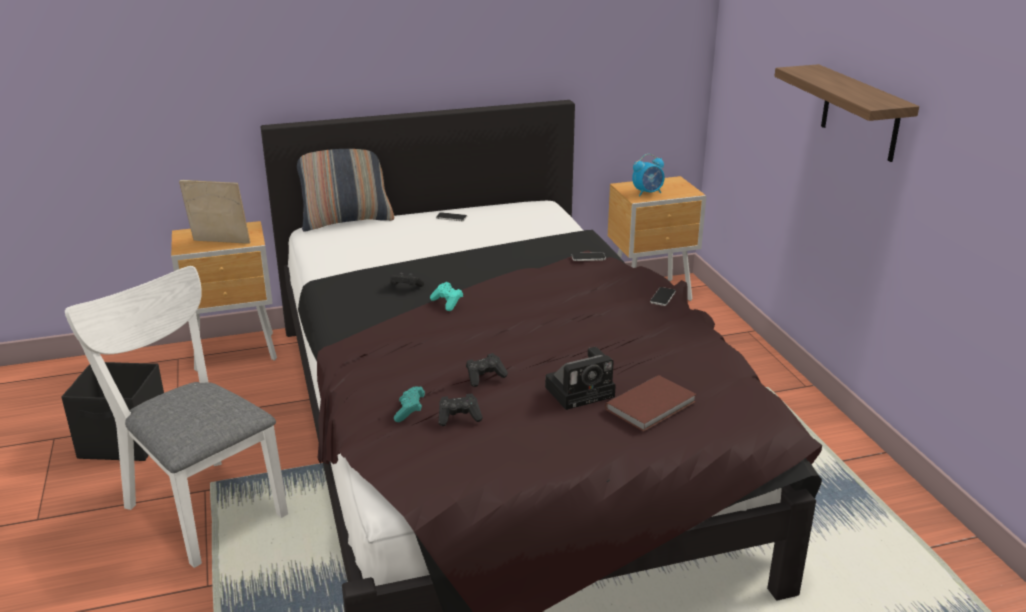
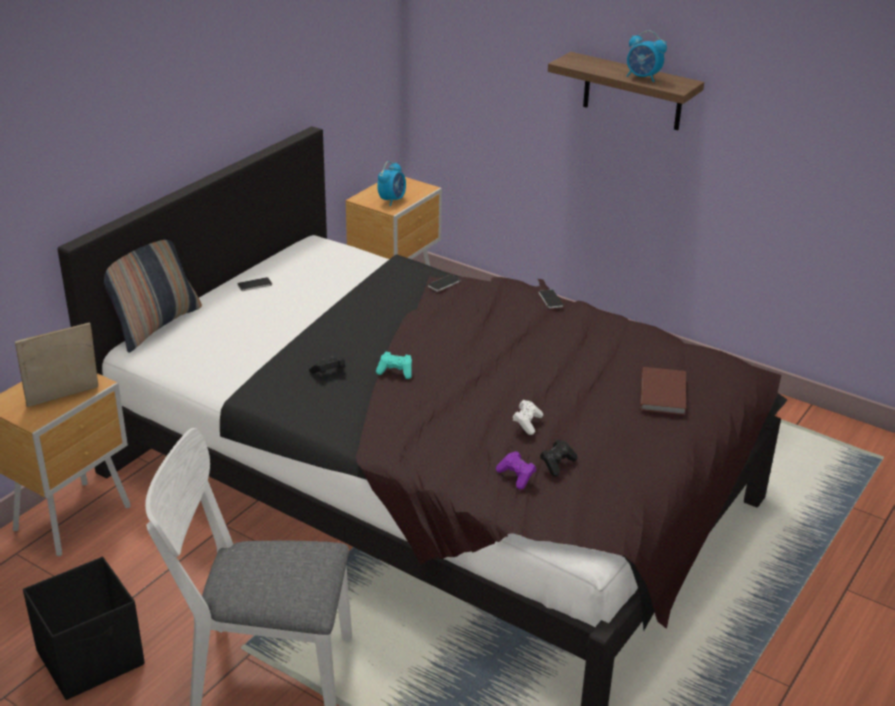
camera: 40 degrees left, 5 degrees up
(410, 411) = (516, 477): turquoise game controller -> purple game controller
(485, 377) = (527, 423): black game controller -> white game controller
(582, 391) = (606, 403): camera -> none
(852, 91) = (643, 78): none -> alarm clock

